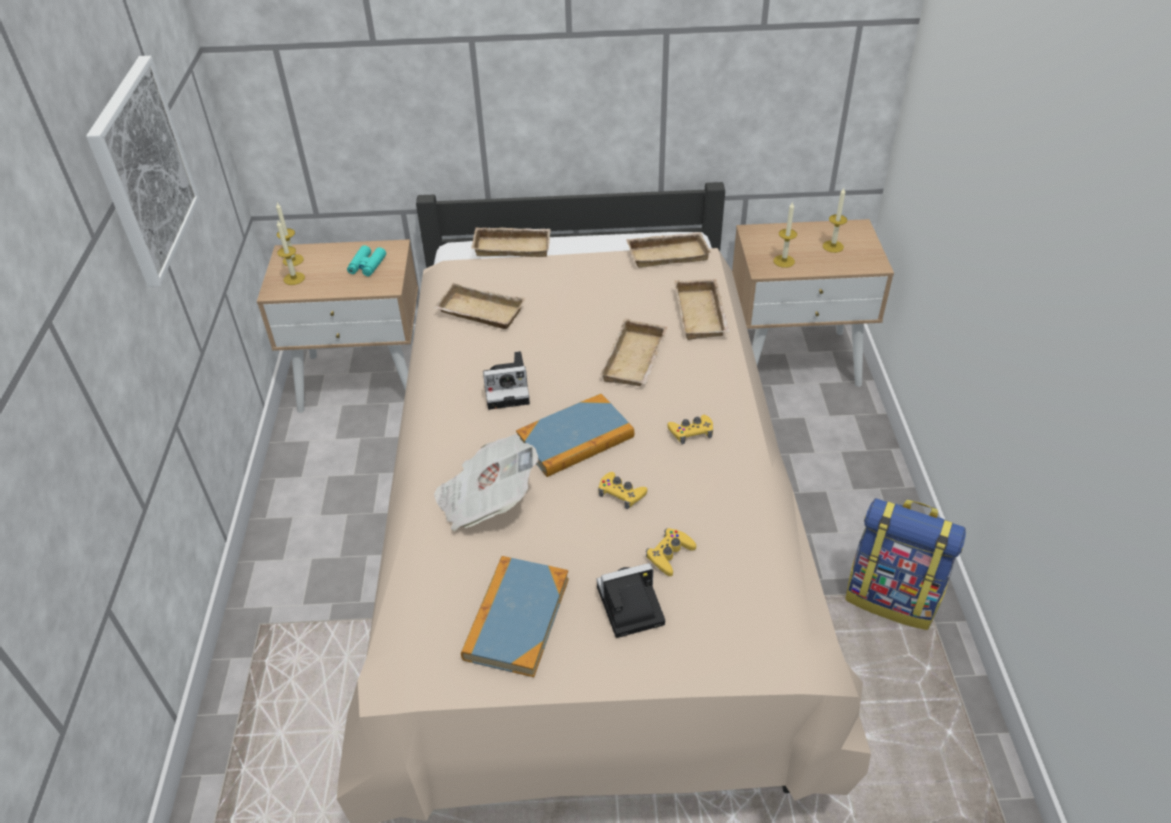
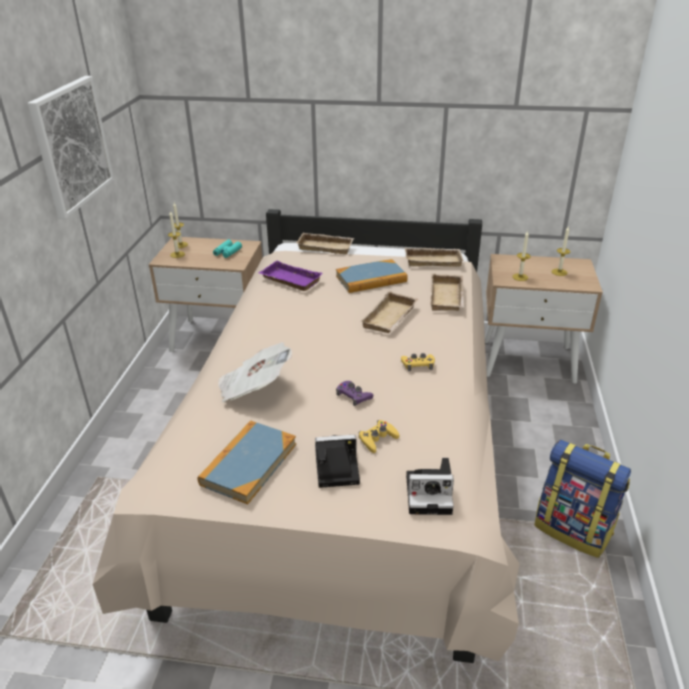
camera: 10 degrees right, 10 degrees down
(478, 313) = (289, 280): beige tray -> purple tray
(508, 388) = (294, 324): camera -> camera (431, 493)
(575, 439) = (331, 359): book -> book (371, 279)
(621, 493) = (353, 396): yellow game controller -> purple game controller

